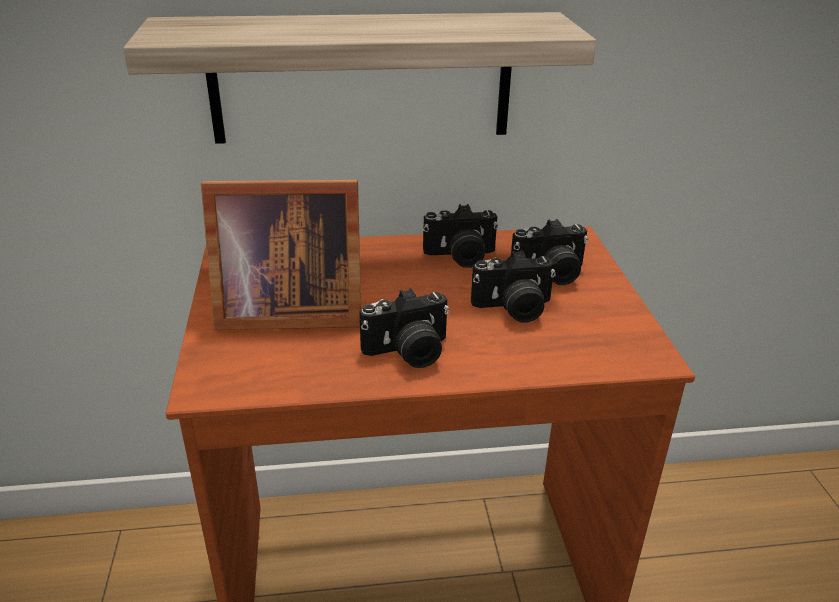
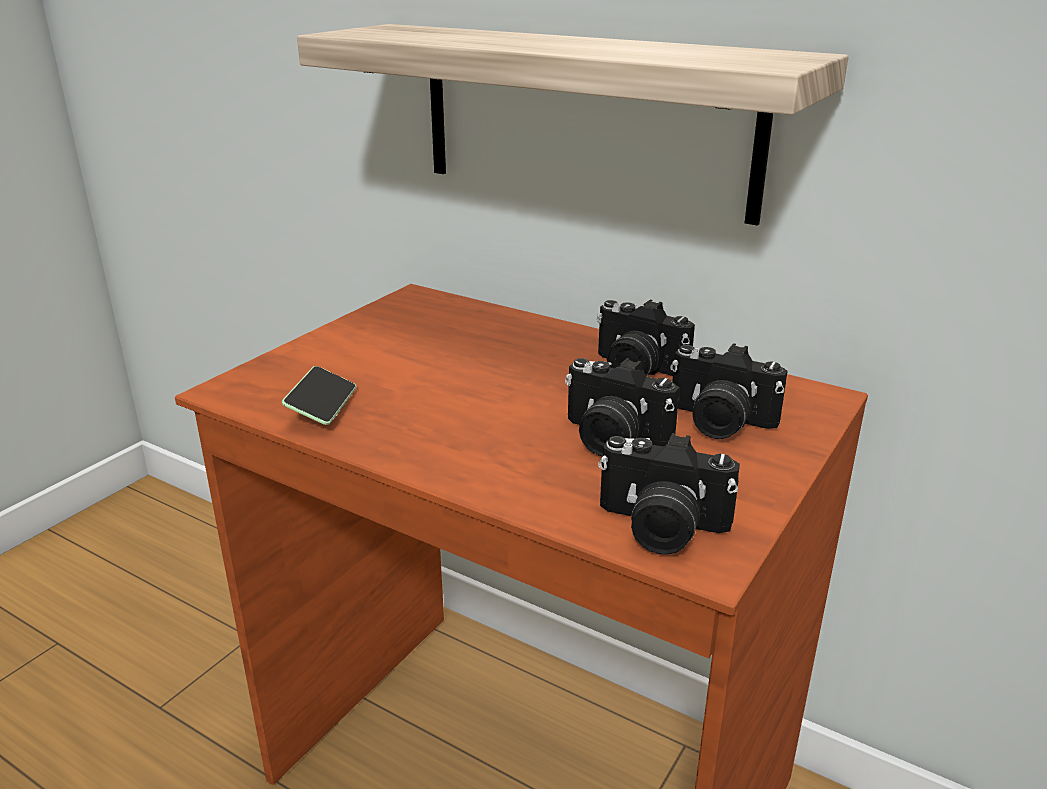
camera: 40 degrees right, 5 degrees down
(285, 311) = (383, 356): picture frame -> none
(305, 368) = (322, 408): none -> phone
(408, 352) = (431, 433): camera -> camera (660, 528)

